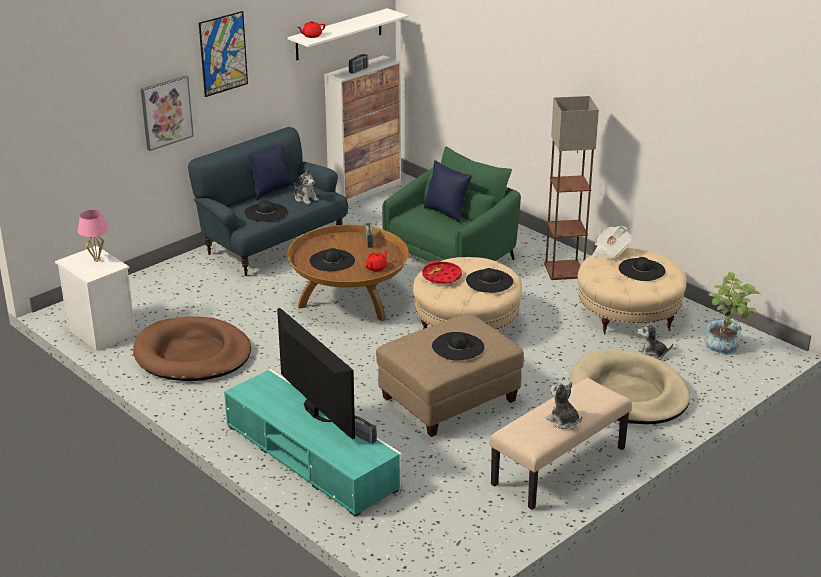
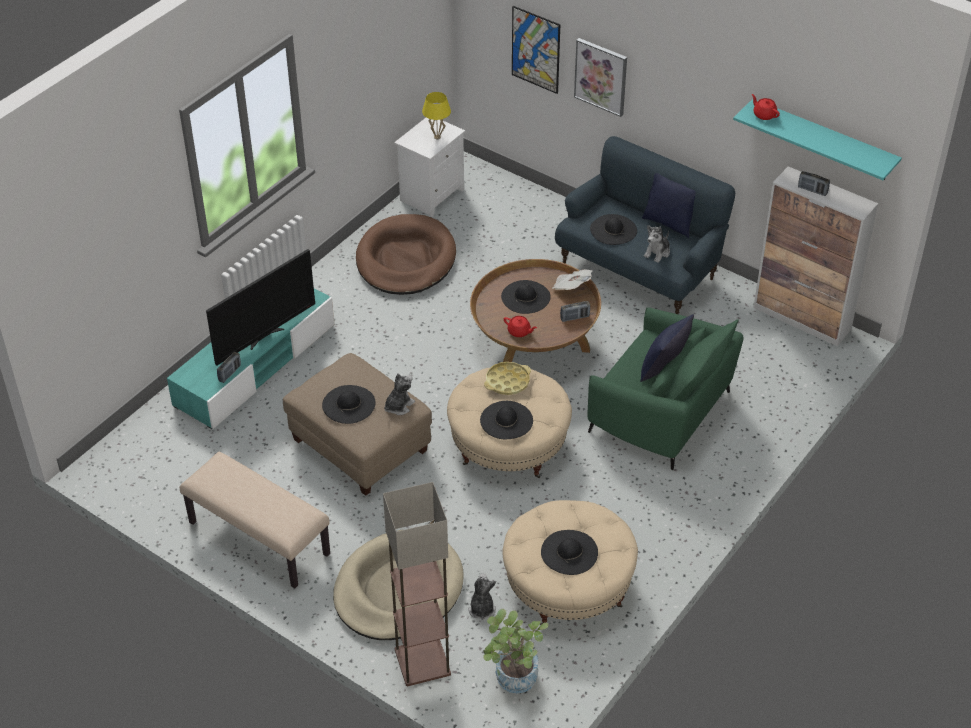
camera: 80 degrees right, 15 degrees up
(97, 260) = (437, 137): pink table lamp -> yellow table lamp
(223, 53) = (672, 64): picture -> picture (535, 49)
(339, 34) = (823, 140): white shelf -> turquoise shelf
(441, 276) = (507, 381): red tray -> yellow tray
(563, 421) = (237, 497): plush toy -> plush toy (398, 406)
(564, 270) = (661, 519): floor lamp -> floor lamp (423, 662)
(610, 252) = (609, 522): newspaper -> newspaper (571, 287)

